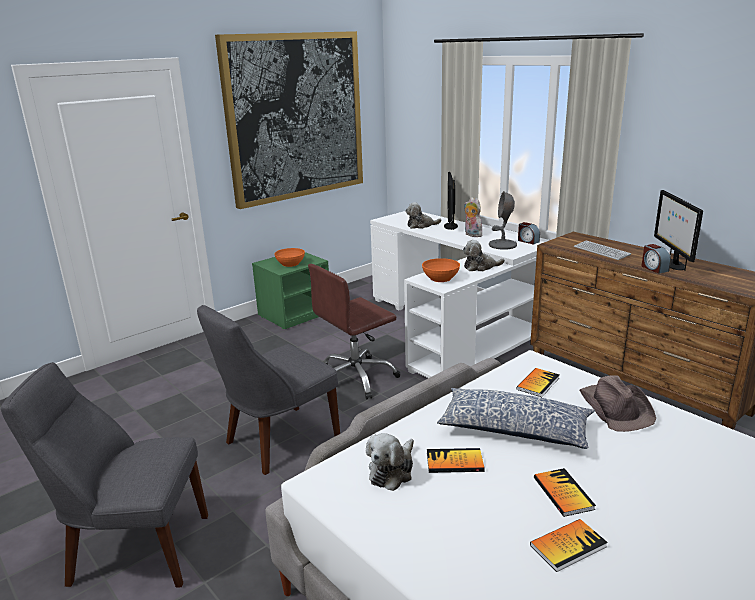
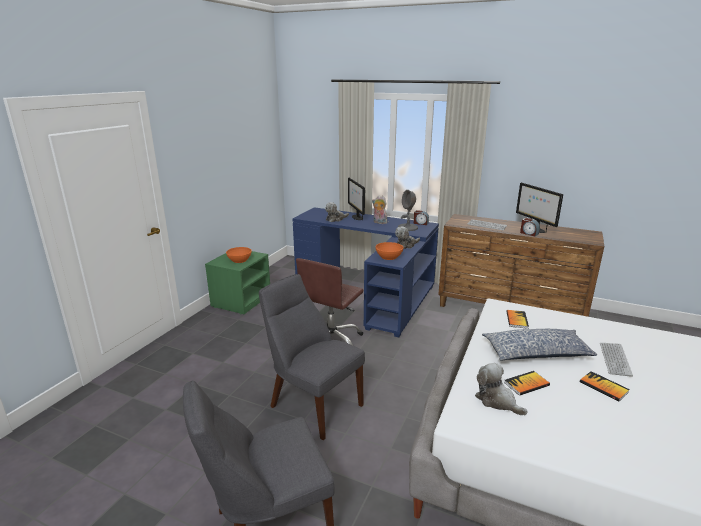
camera: 25 degrees left, 0 degrees up
(278, 441) = (313, 404): grey chair -> grey chair turned 105 degrees clockwise
(295, 117) = (227, 140): picture -> none
(392, 471) = (497, 401): plush toy -> plush toy turned 135 degrees clockwise
(455, 328) = (371, 292): white desk -> blue desk
(568, 546) = (639, 419): book -> none
(616, 408) = (573, 326): brown hat -> none
(627, 464) = (614, 359): none -> keyboard

